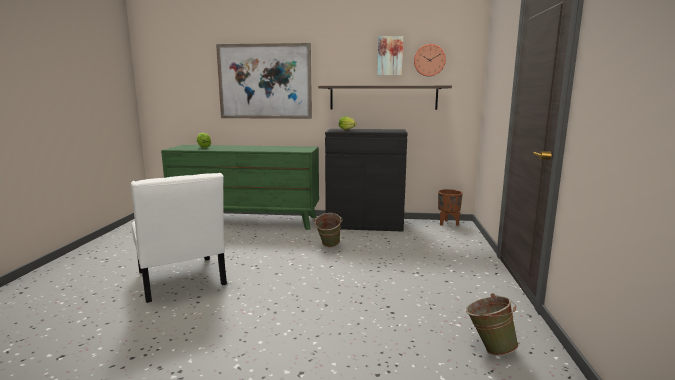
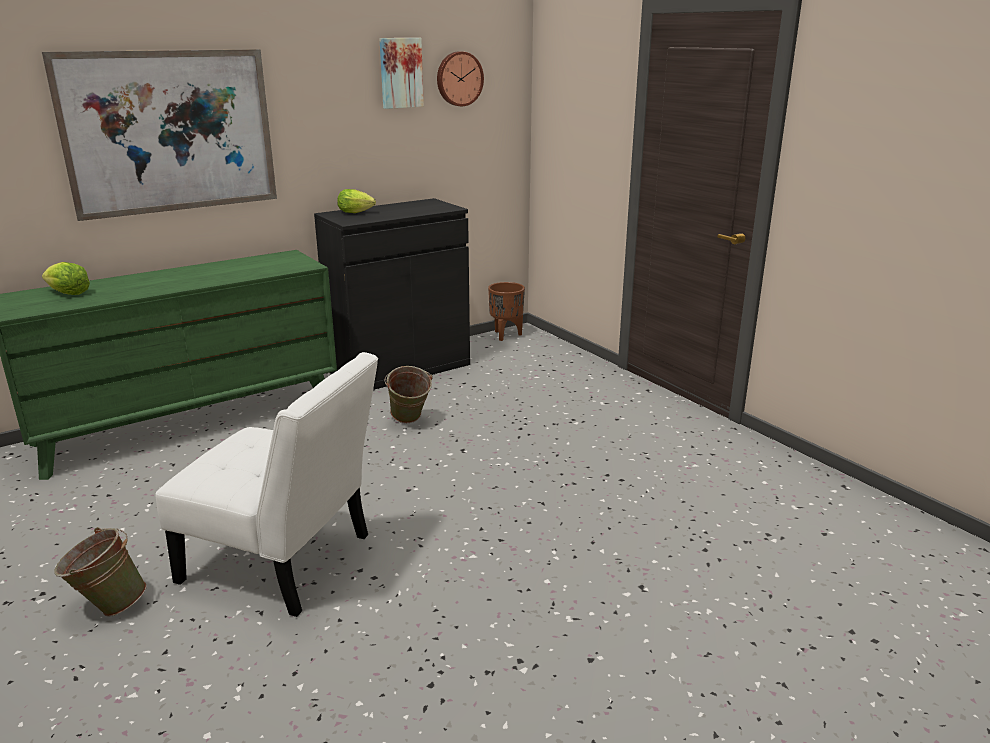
camera: 40 degrees left, 10 degrees up
(383, 97) = (395, 147): shelf -> none
(488, 348) = (747, 477): green bucket -> green bucket (108, 606)

